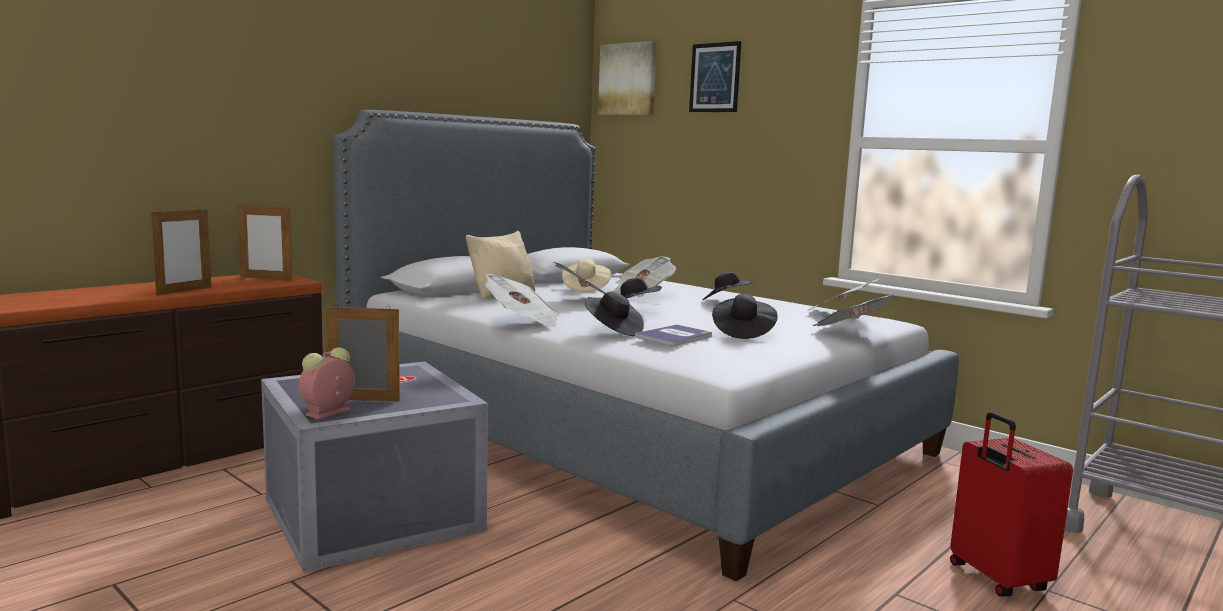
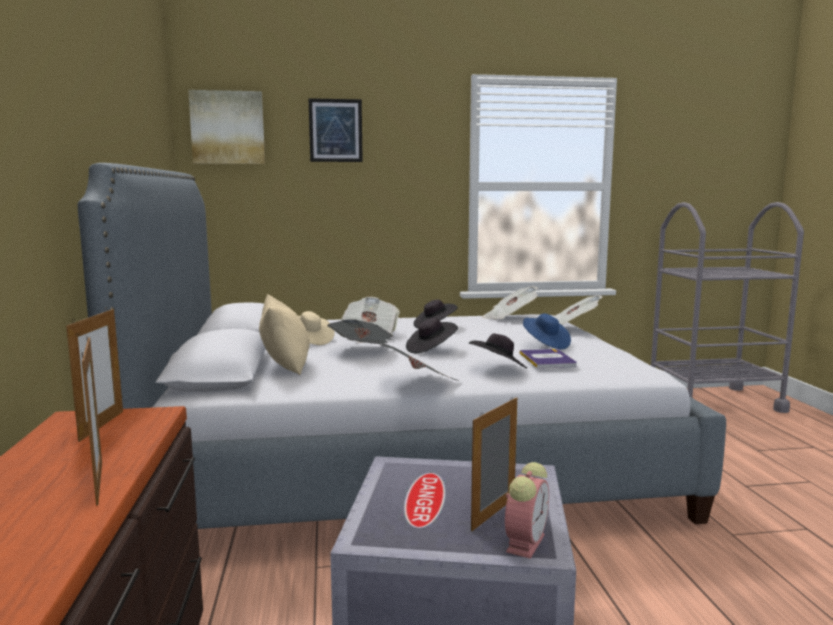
camera: 50 degrees left, 0 degrees up
(266, 279) = (101, 425): picture frame -> picture frame turned 45 degrees counterclockwise
(327, 413) = (525, 542): alarm clock -> alarm clock turned 135 degrees counterclockwise
(742, 332) = (545, 344): black hat -> blue hat
(996, 579) = (739, 455): red suitcase -> none

